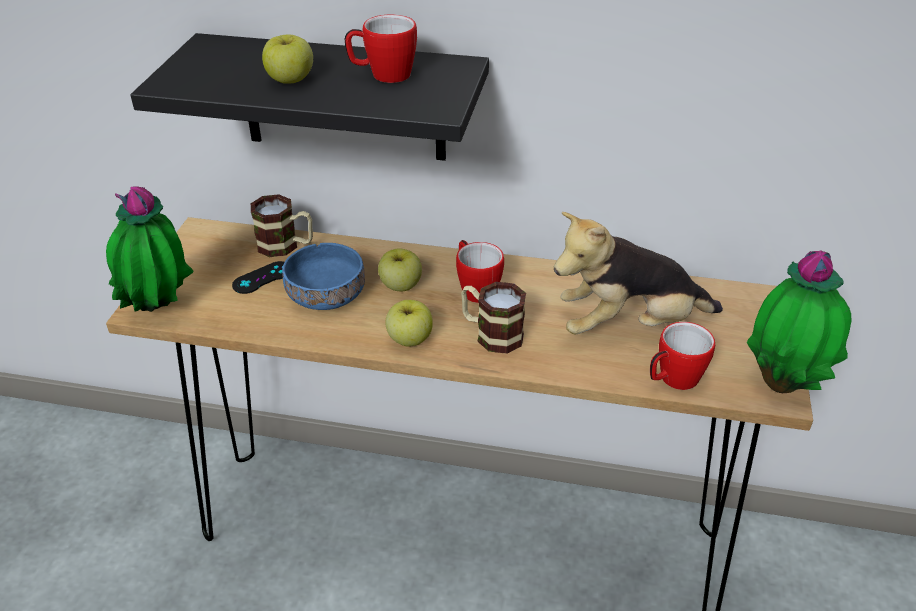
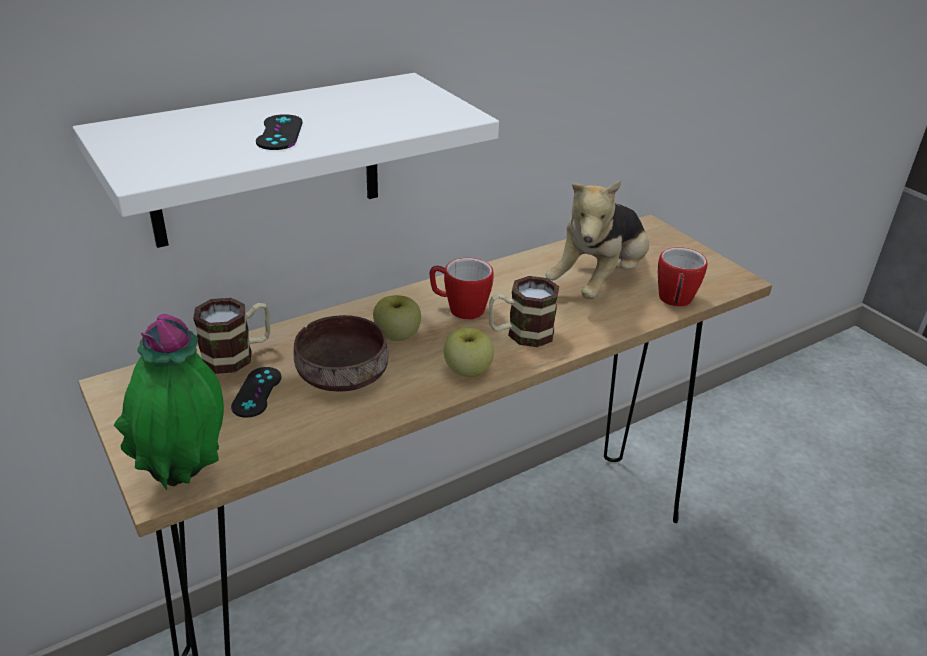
camera: 45 degrees left, 5 degrees down
(291, 80) = (279, 133): apple -> black game controller
(325, 296) = (343, 376): blue bowl -> brown bowl
(343, 98) = (267, 160): black shelf -> white shelf
(383, 76) = (359, 106): mug -> none
(784, 384) = (730, 271): potted plant -> none

